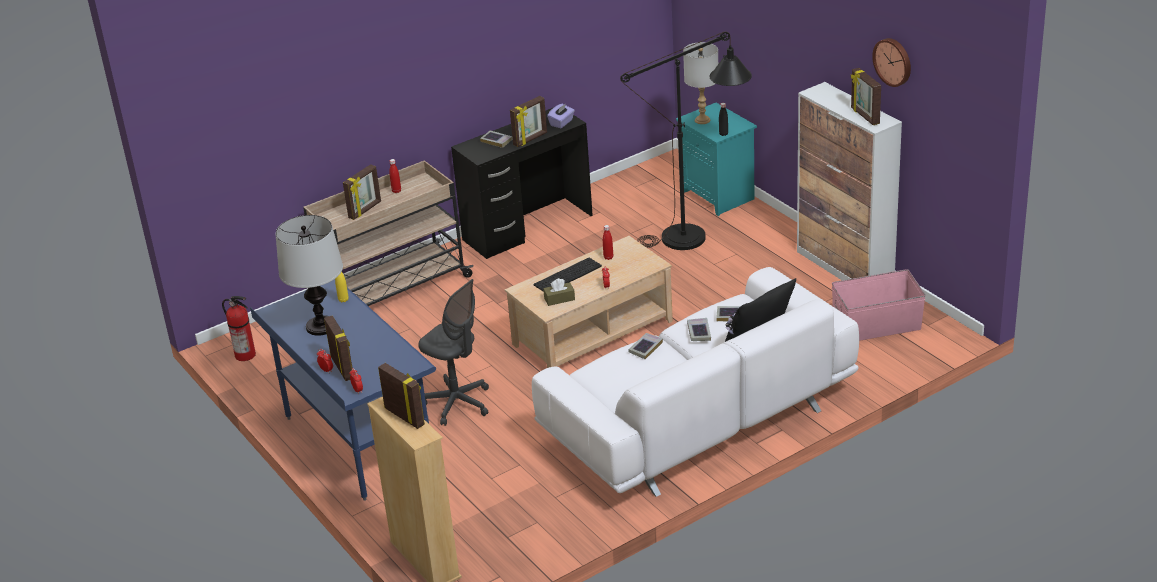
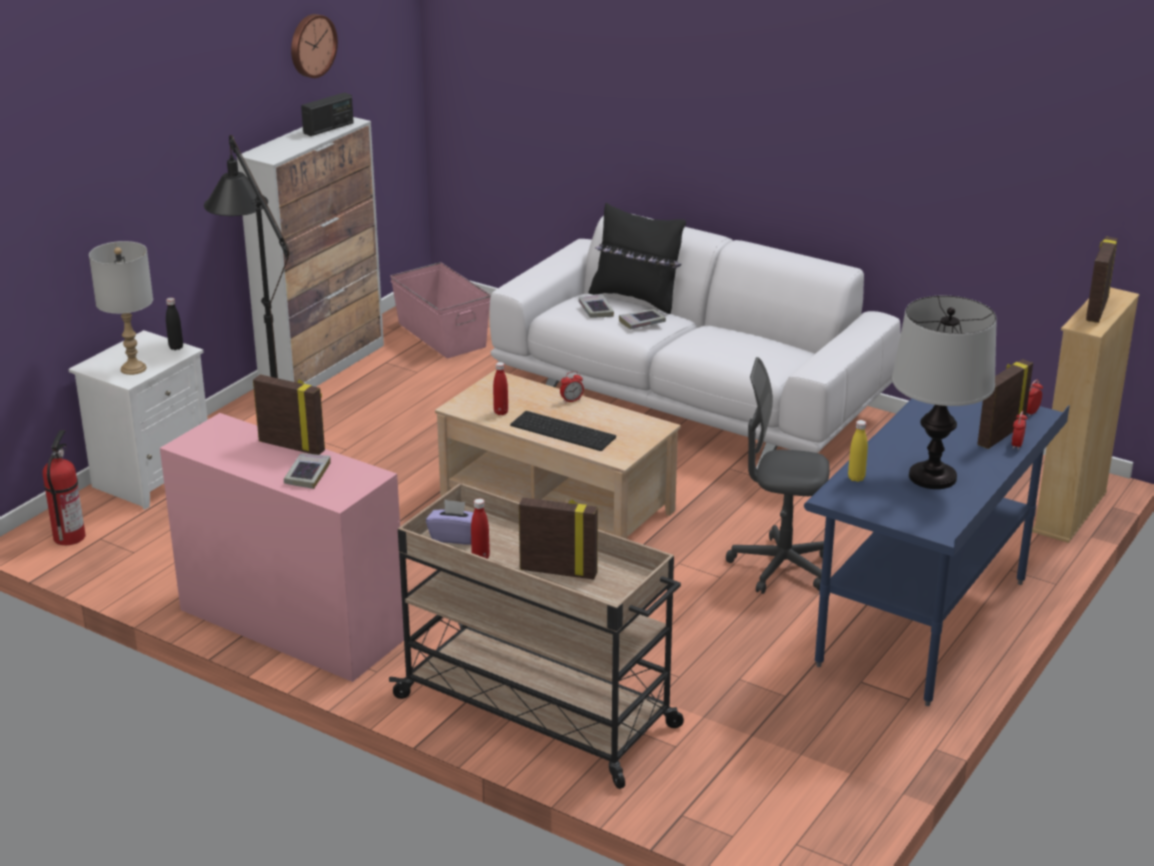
camera: 115 degrees left, 5 degrees down
(246, 355) = (814, 814): fire extinguisher -> fire extinguisher (69, 536)
(457, 403) = (780, 567): grey office chair -> grey office chair turned 90 degrees counterclockwise
(527, 227) = (291, 624): black desk -> pink desk
(559, 299) = (623, 425): brown tissue box -> none
(561, 123) = (226, 431): purple tissue box -> purple tissue box (454, 537)
(645, 348) = (697, 345): book -> none
(719, 196) = (152, 476): turquoise nightstand -> white nightstand
(864, 116) = (329, 128): picture frame -> radio

